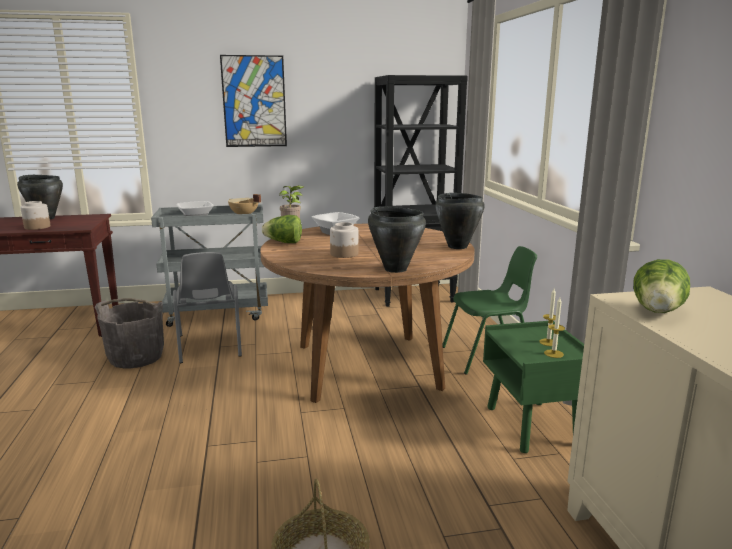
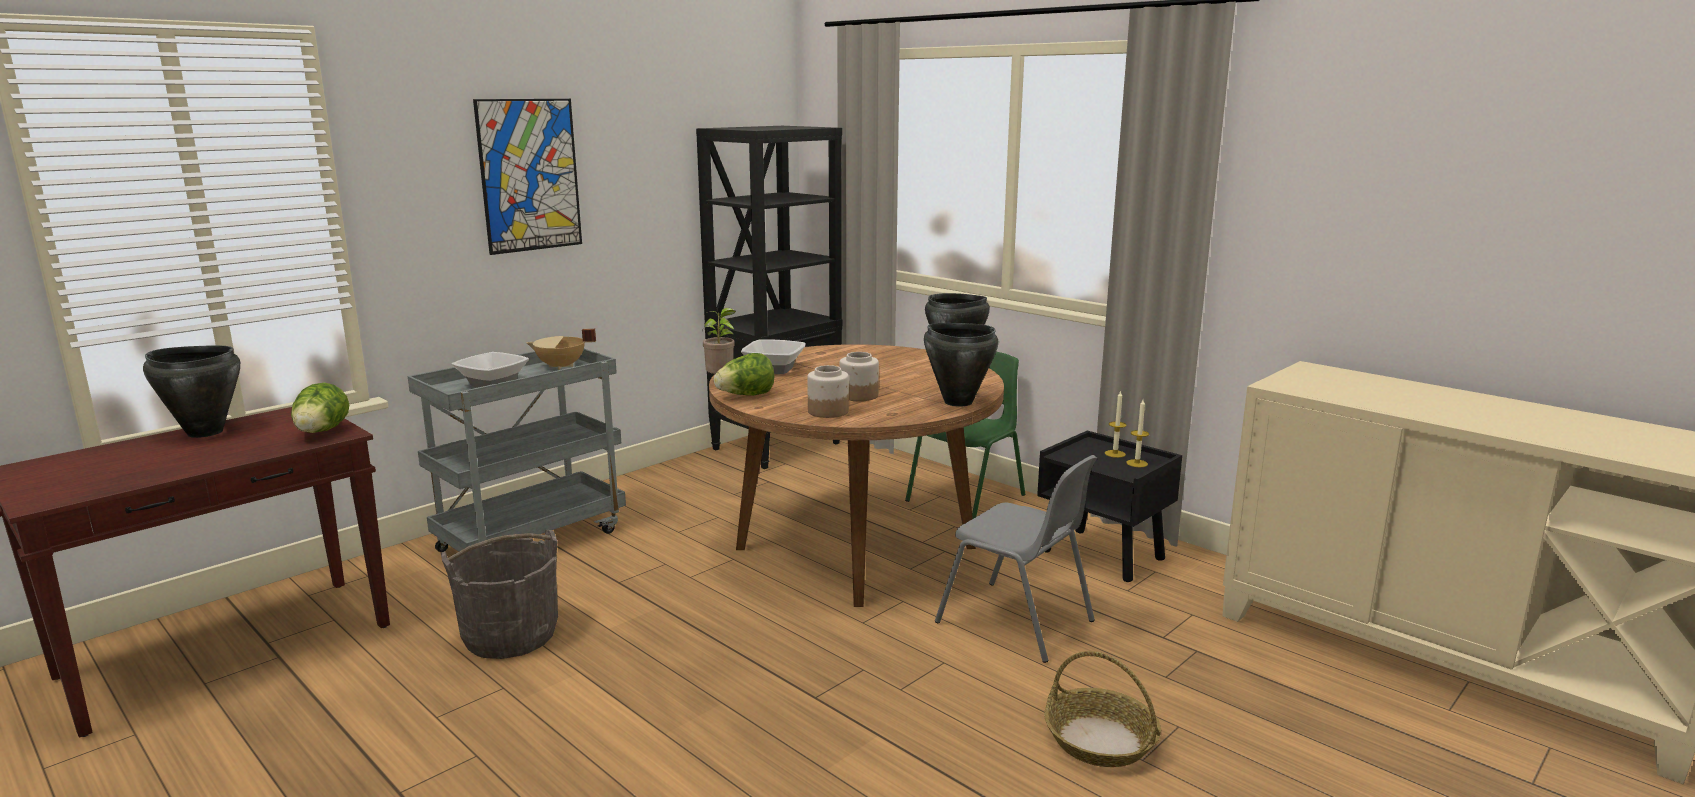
camera: 35 degrees left, 0 degrees up
(37, 227) = (244, 450): jar -> jar (827, 411)
(209, 346) = (602, 586): grey chair -> grey chair (1017, 622)
(532, 426) = (1103, 555): green nightstand -> black nightstand
(658, 312) = (1320, 391): lettuce -> lettuce (321, 432)

